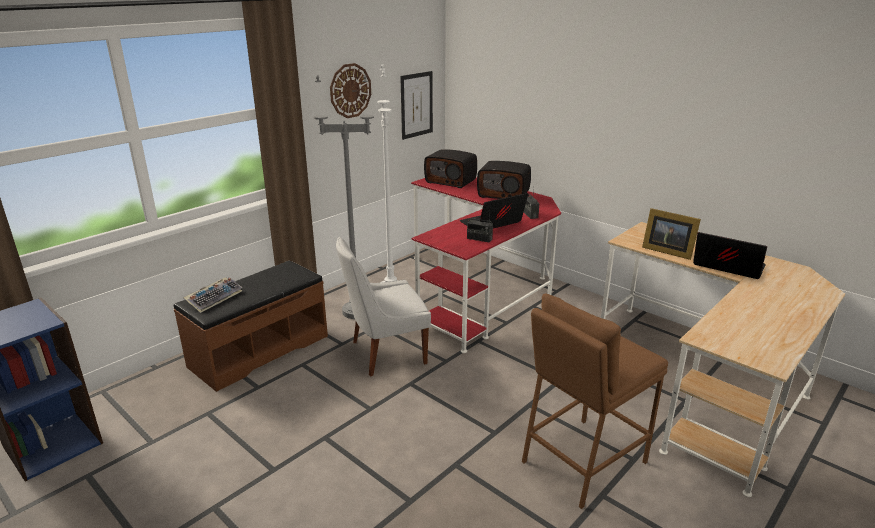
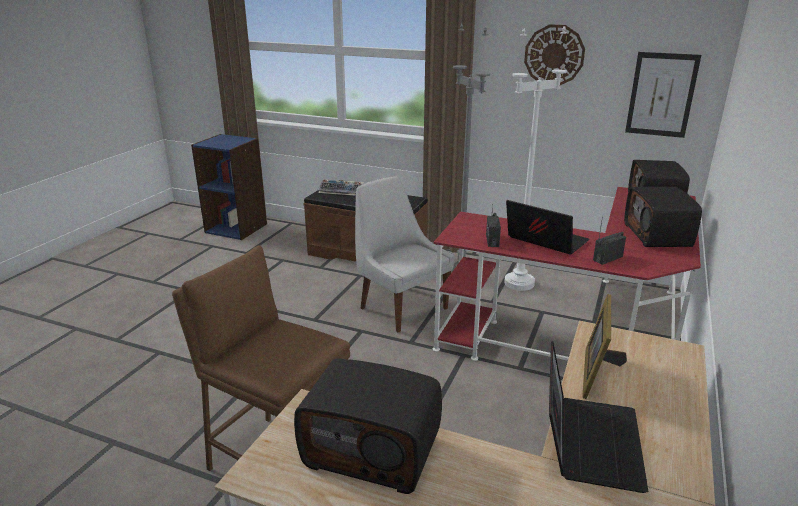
camera: 70 degrees right, 0 degrees up
(742, 323) = (373, 449): none -> radio

